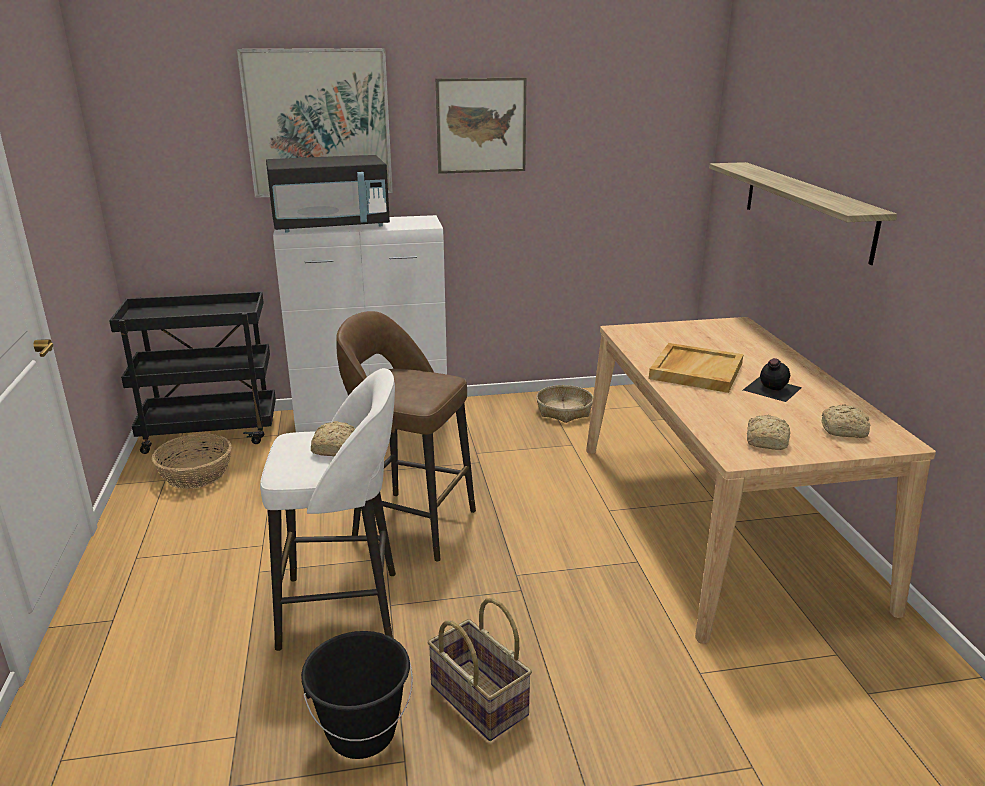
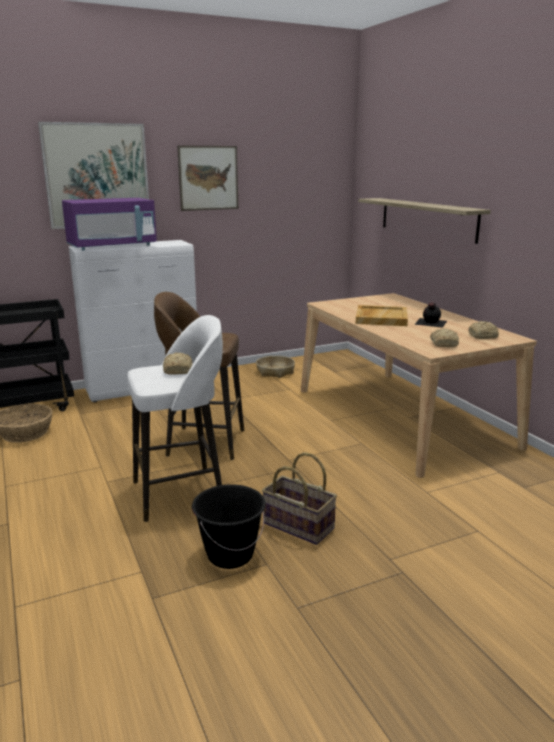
camera: 15 degrees left, 5 degrees down
(331, 226) = (112, 246): black microwave -> purple microwave

